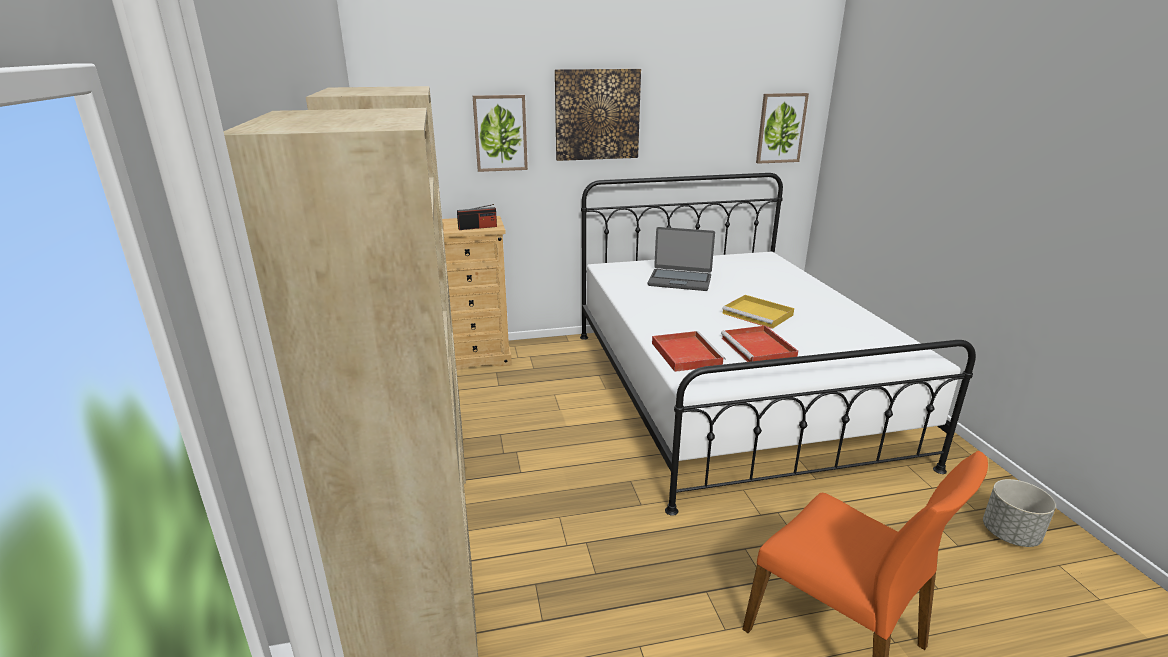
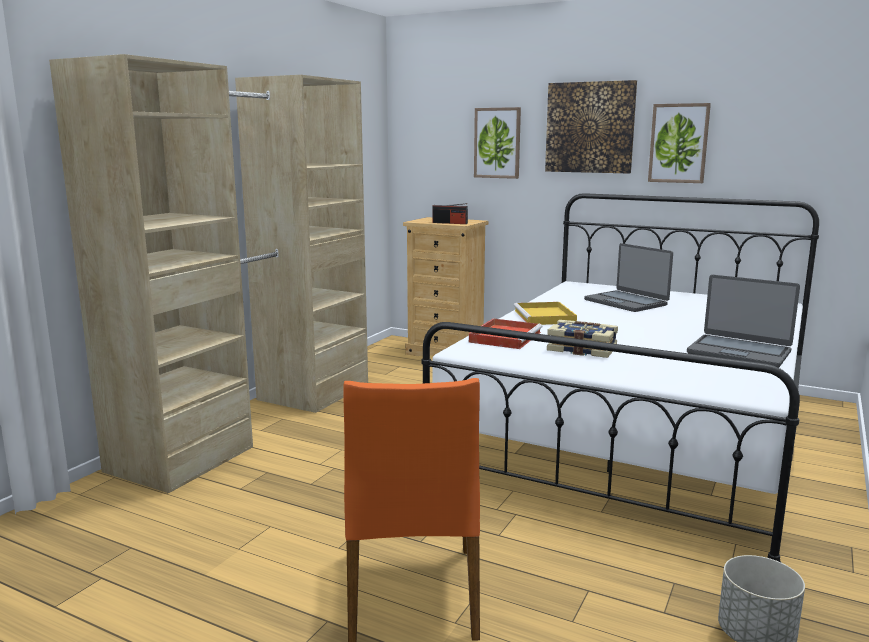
camera: 40 degrees right, 10 degrees down
(759, 314) = (646, 333): yellow tray -> yellow tray (545, 317)
(759, 348) = (582, 349): red tray -> book
(780, 128) = (822, 148): picture -> picture (678, 143)
(839, 317) = (739, 352): none -> laptop

